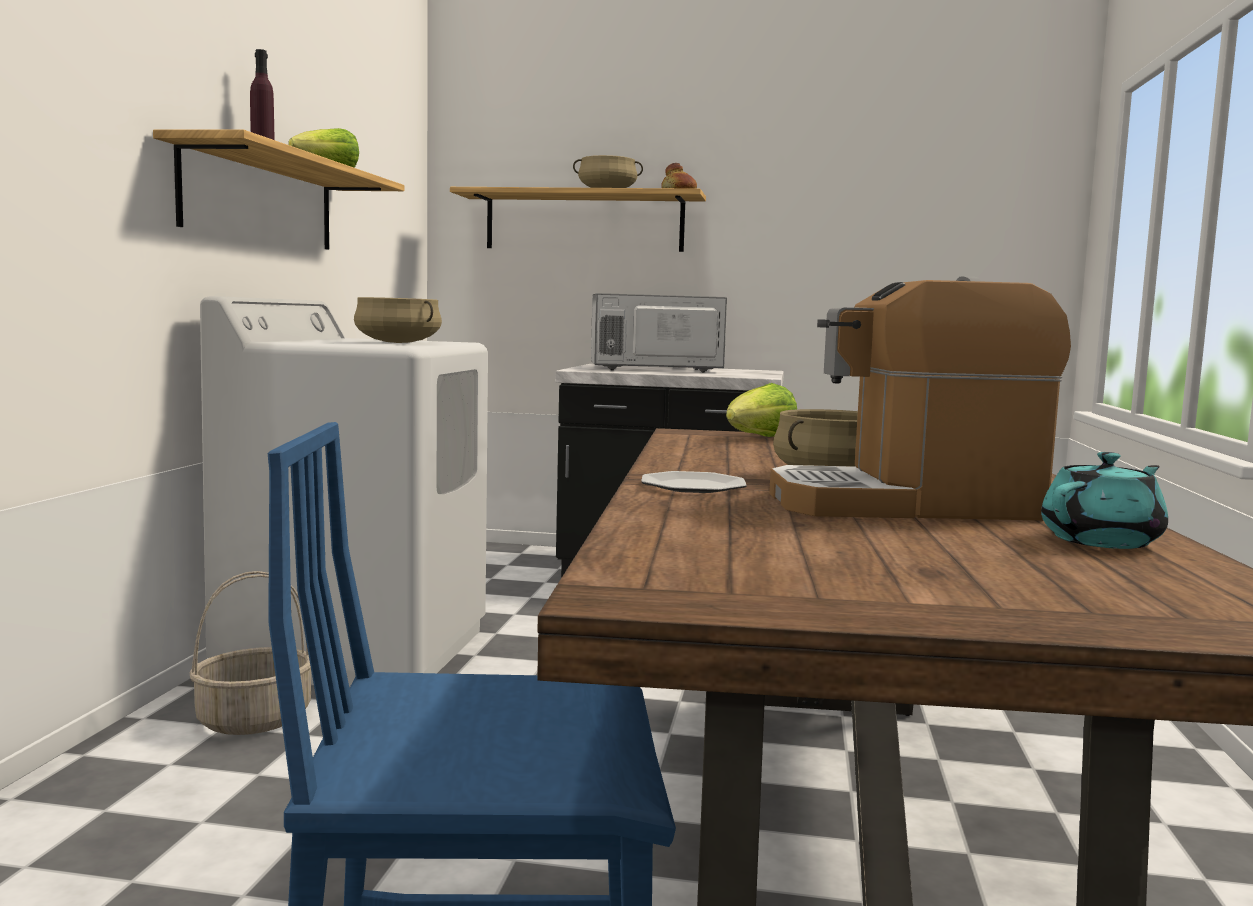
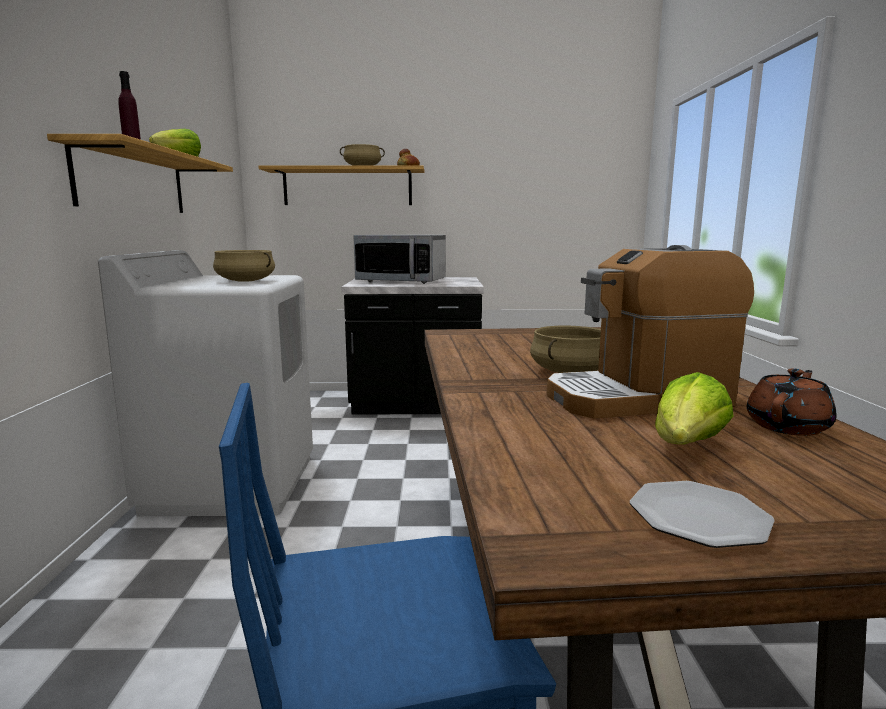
camera: 10 degrees left, 5 degrees up
(255, 719) = (172, 550): basket -> none
(654, 369) = (401, 281): microwave -> microwave turned 150 degrees counterclockwise
(692, 486) = (491, 392): plate -> plate (697, 517)
(759, 438) = (494, 335): lettuce -> lettuce (687, 447)
(1103, 541) = (788, 426): turquoise teapot -> brown teapot

